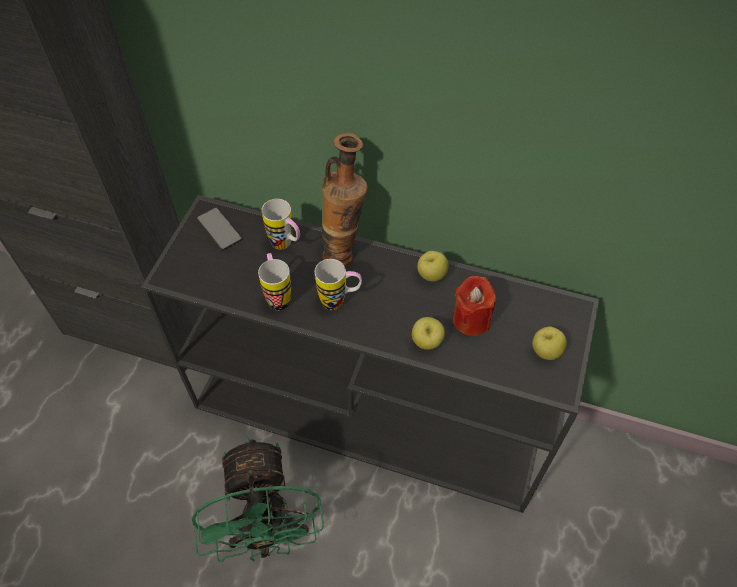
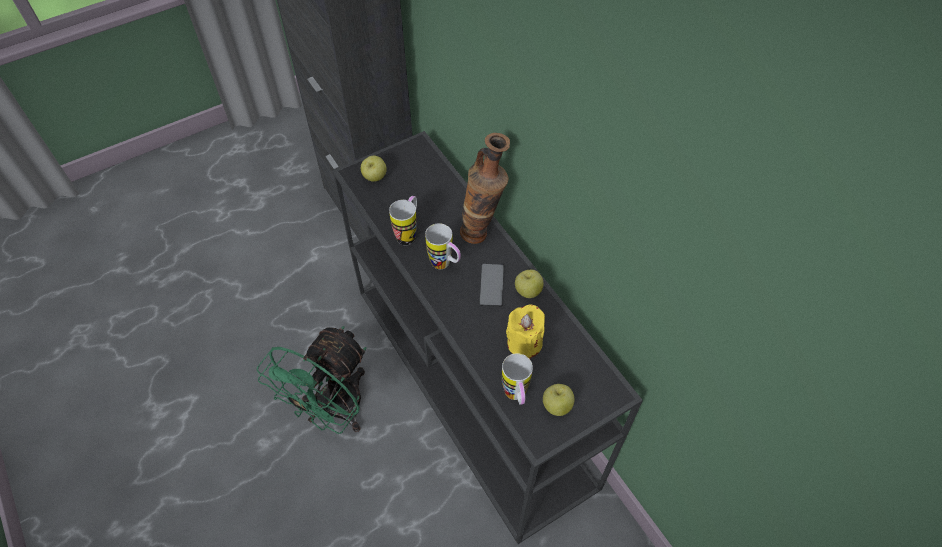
camera: 40 degrees right, 0 degrees up
(219, 229) = (415, 163): phone -> phone (491, 285)
(286, 245) = (448, 202): mug -> mug (516, 397)
(427, 342) = (476, 335): apple -> apple (375, 177)
(471, 319) = (524, 343): red candle -> yellow candle

